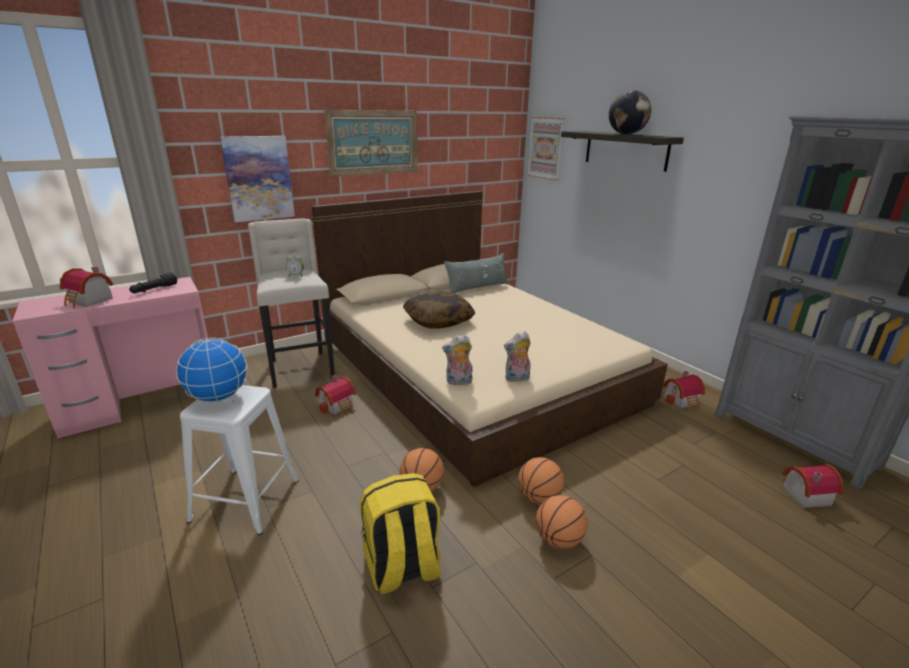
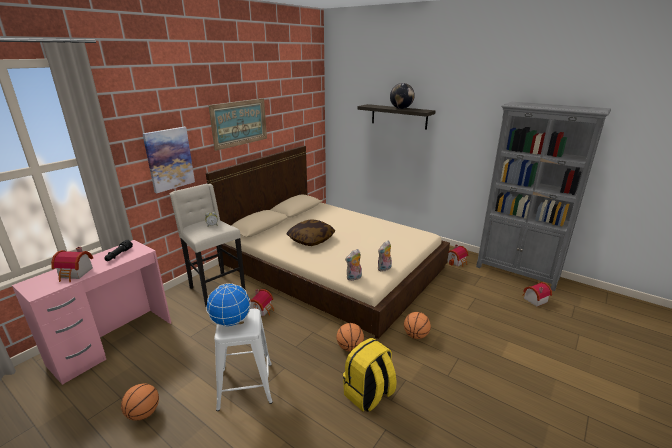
camera: 20 degrees left, 0 degrees up
(477, 287) = (317, 211): grey pillow -> none
(546, 148) = (341, 114): picture -> none
(558, 540) = (438, 355): basketball -> basketball (144, 413)

